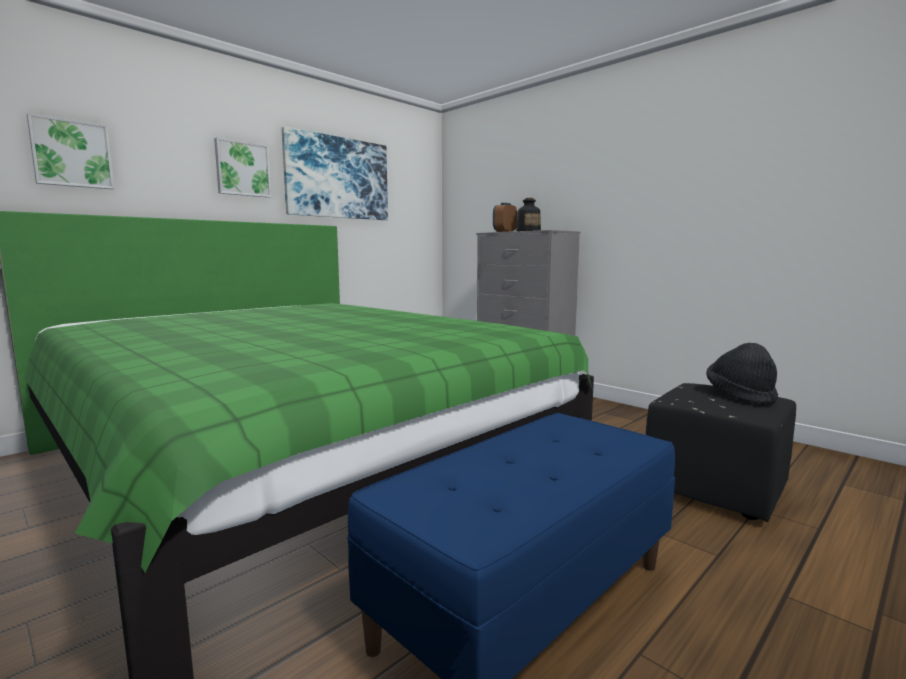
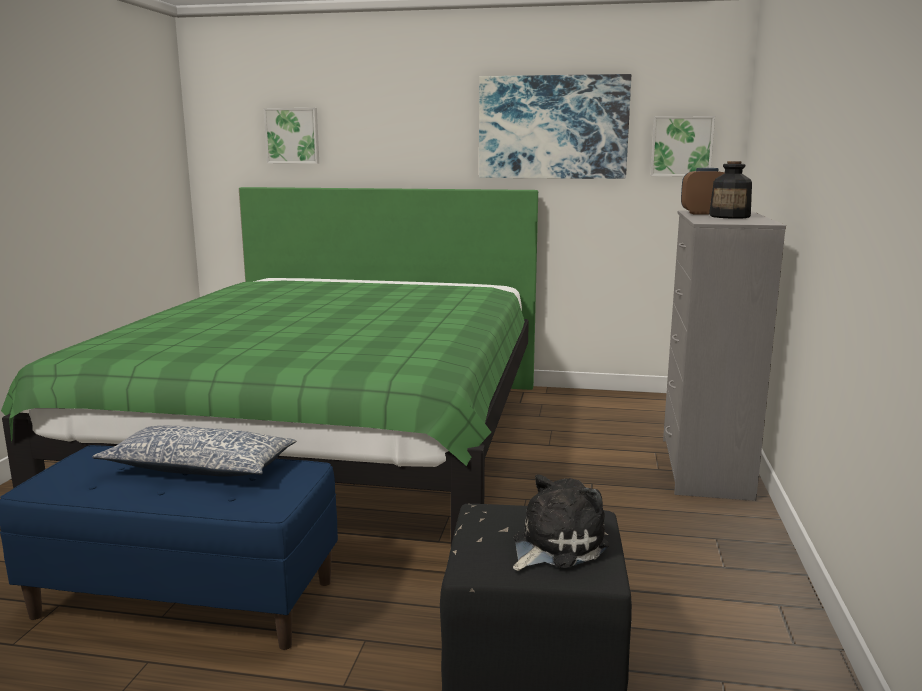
camera: 55 degrees right, 5 degrees up
(242, 169) = (433, 131): picture -> picture (681, 146)
(514, 451) = (199, 468): none -> pillow
(740, 395) = (554, 545): black hat -> plush toy

